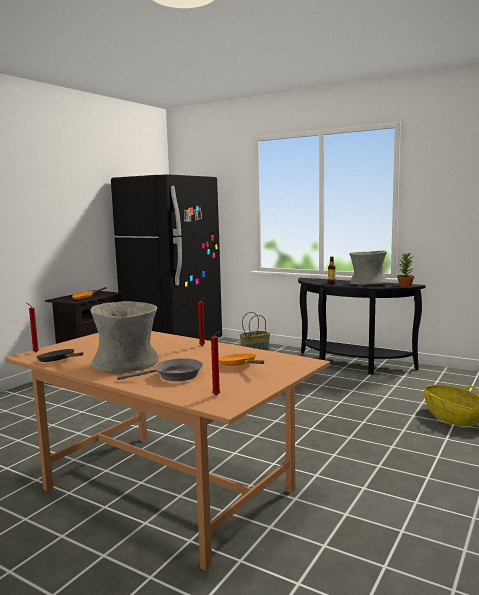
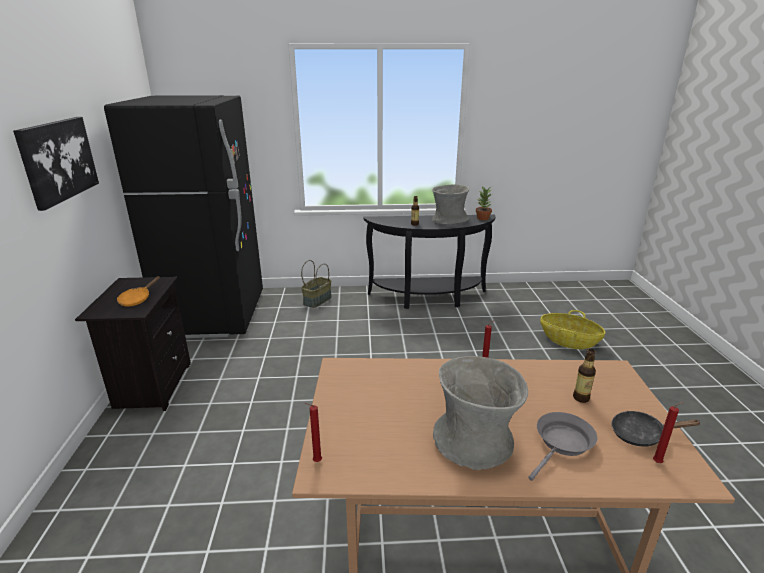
camera: 35 degrees left, 15 degrees up
(59, 361) = (386, 469): black frying pan -> black frying pan (641, 434)
(62, 203) = (58, 160): none -> picture
(239, 366) = (581, 398): orange frying pan -> bottle

